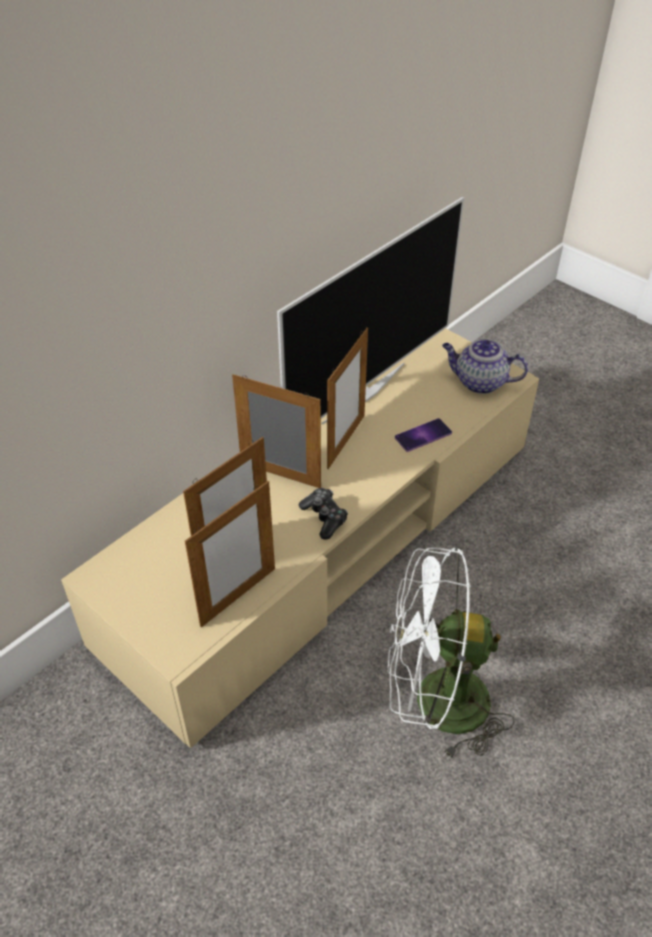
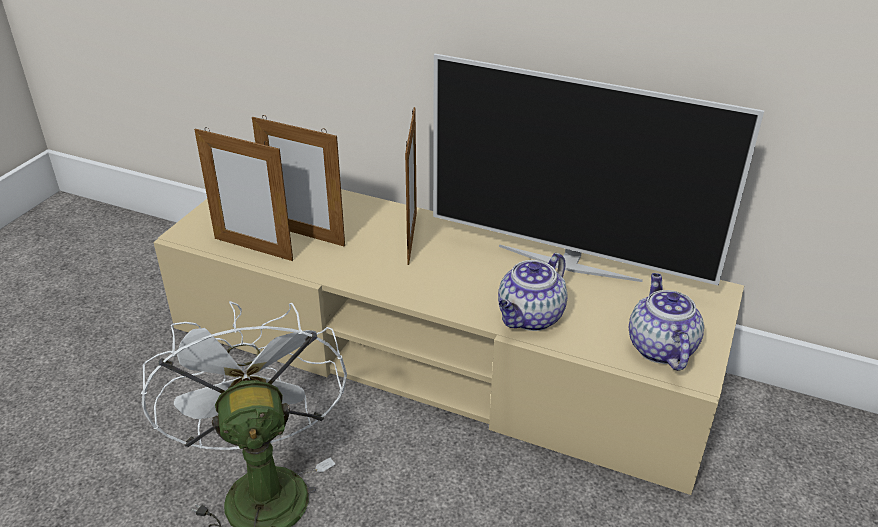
camera: 70 degrees right, 10 degrees down
(324, 517) = (369, 275): game controller -> none
(346, 441) = (484, 267): picture frame -> none
(423, 435) = (530, 318): phone -> teapot

